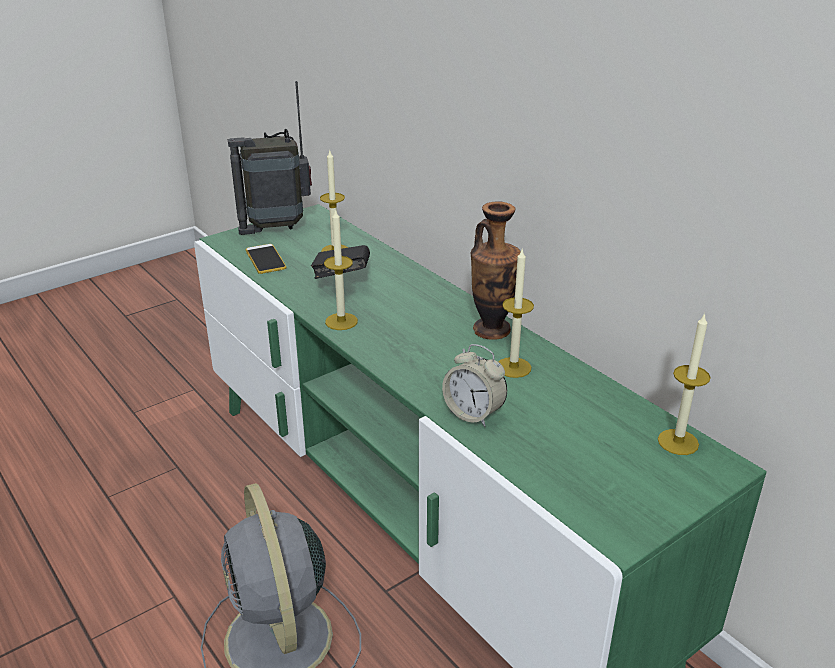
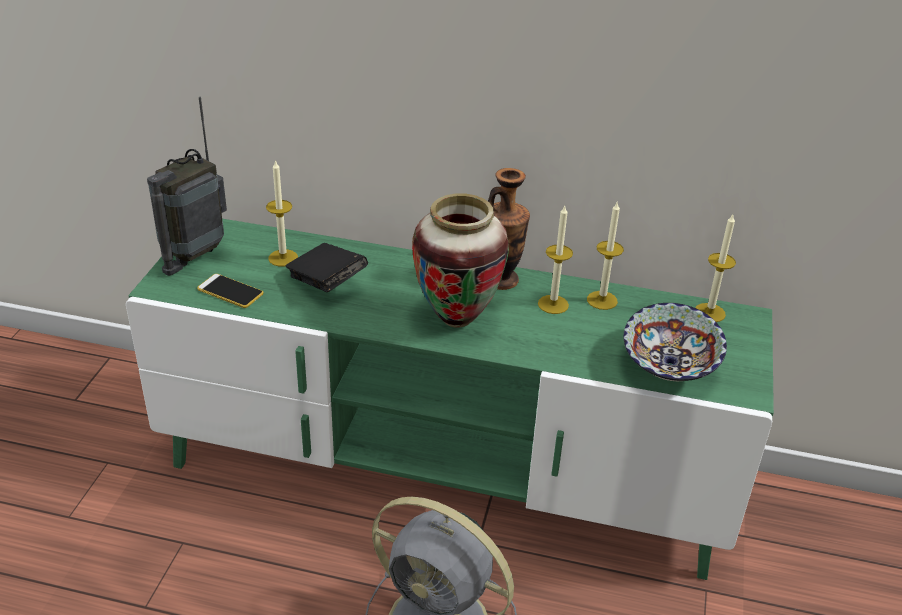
camera: 40 degrees left, 5 degrees up
(341, 321) = (380, 322): candle -> candle (602, 300)
(408, 343) = (457, 318): none -> vase
(473, 414) = (572, 353): alarm clock -> none
(561, 469) = (670, 366): none -> bowl

